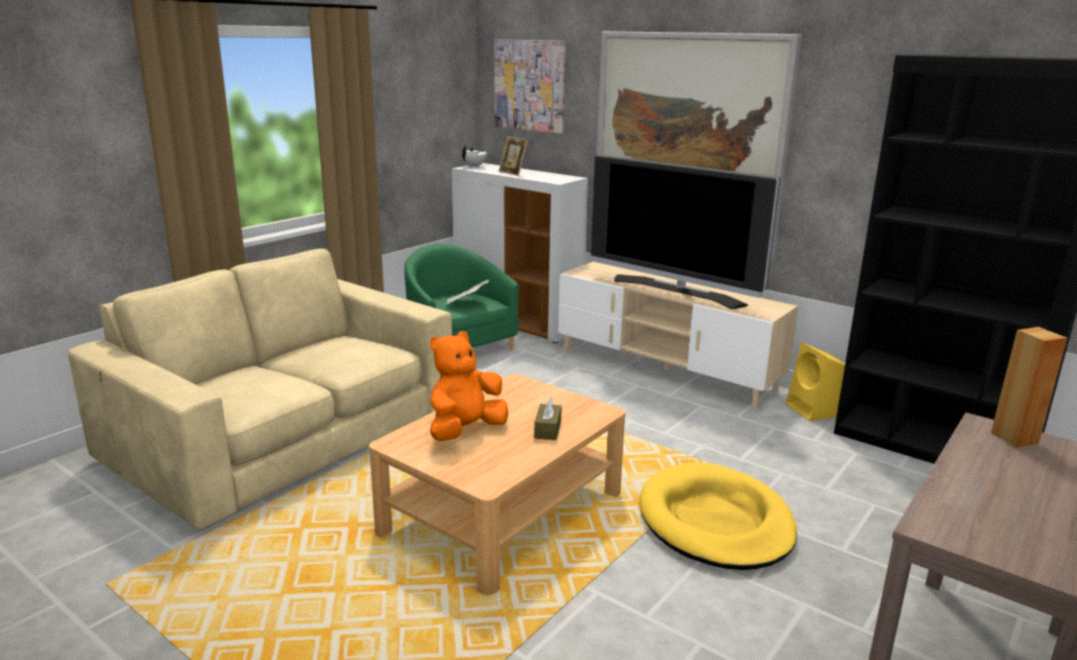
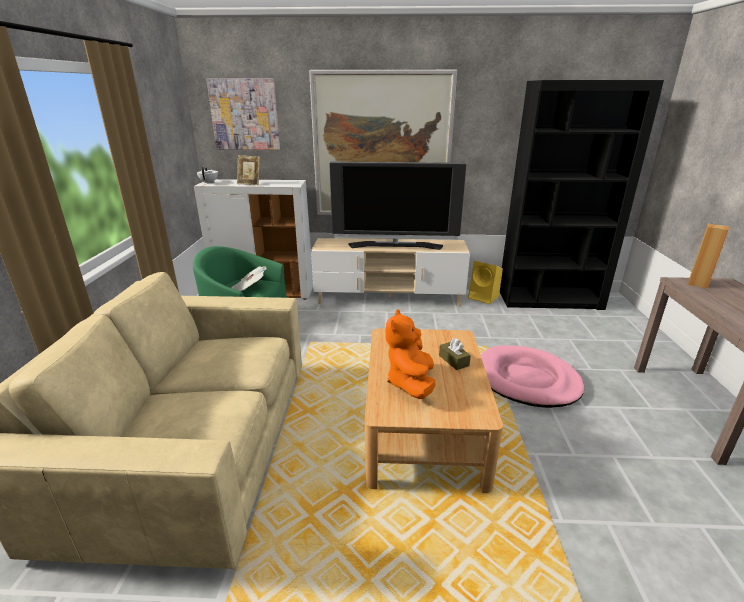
camera: 35 degrees left, 5 degrees up
(715, 522) = (527, 380): yellow dog bed -> pink dog bed

